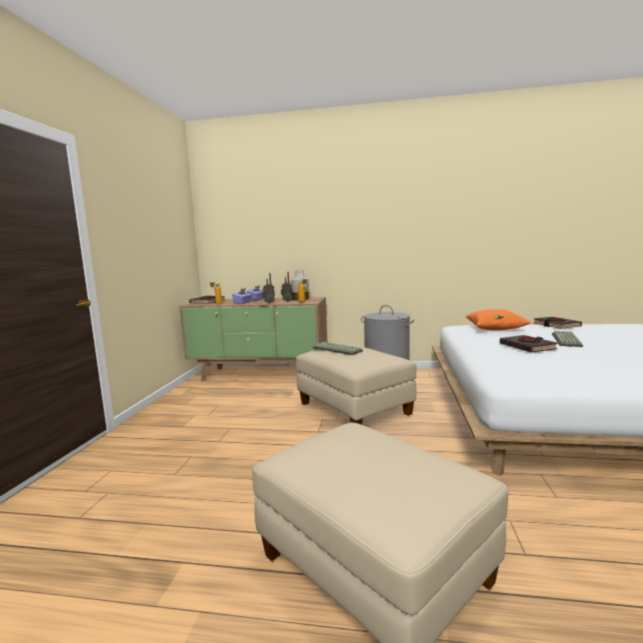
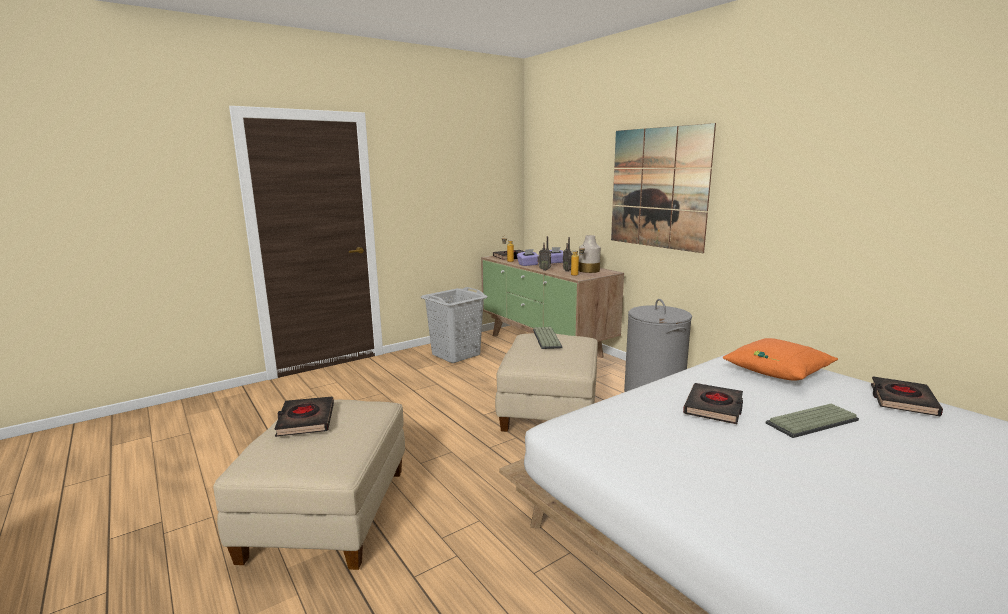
camera: 45 degrees right, 5 degrees up
(198, 403) = (455, 355): none -> grey laundry basket
(344, 464) = (305, 420): none -> black book
(349, 228) = (658, 188): none -> picture

